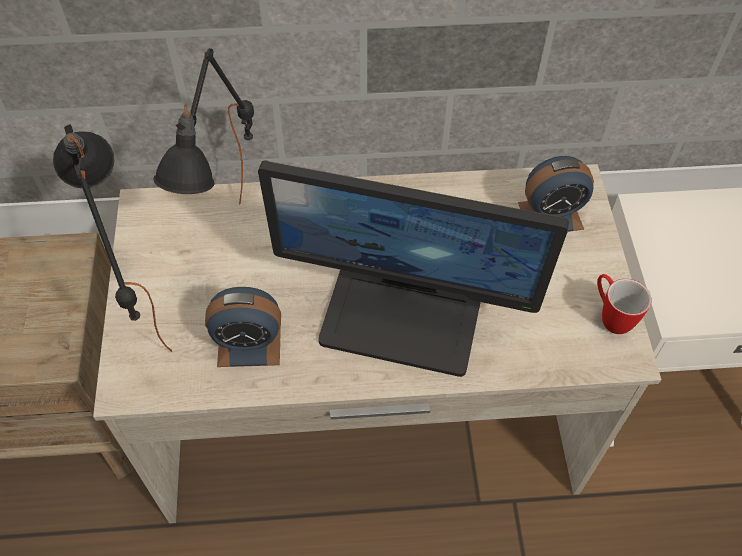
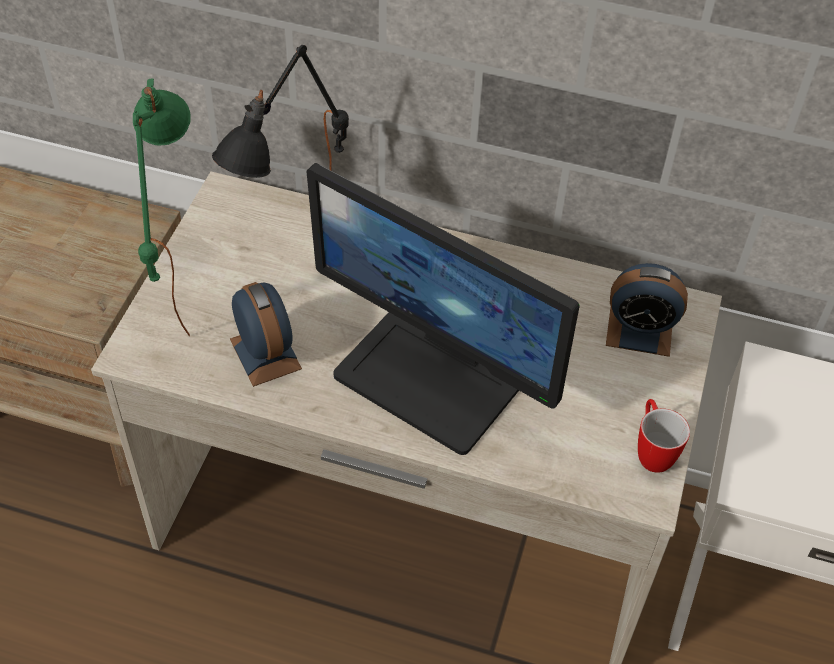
camera: 20 degrees right, 5 degrees down
(140, 312) = (176, 291): black table lamp -> green table lamp
(249, 344) = (265, 354): alarm clock -> alarm clock turned 135 degrees counterclockwise

